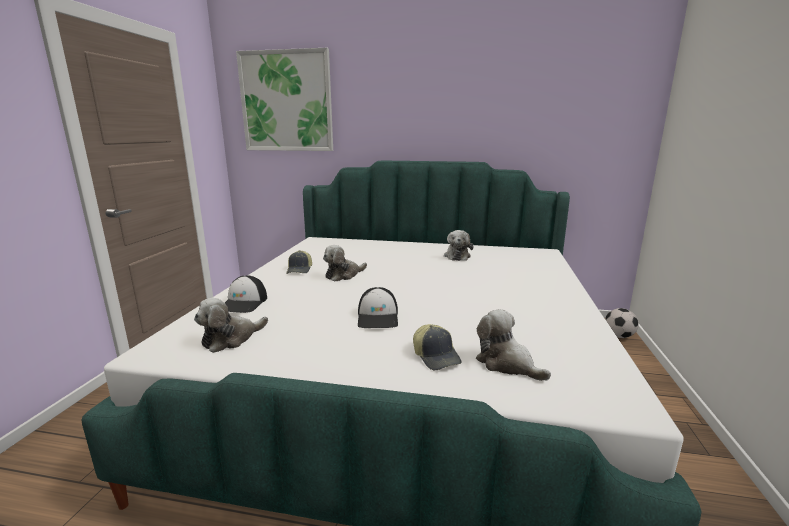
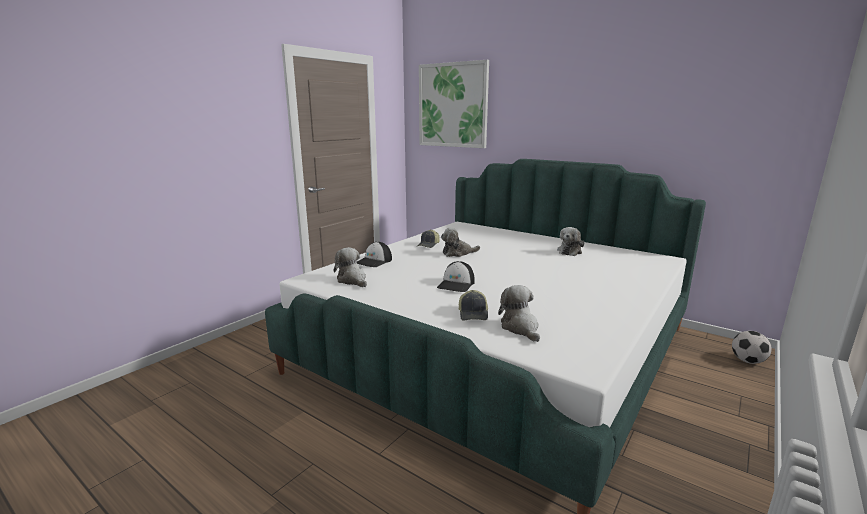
camera: 25 degrees right, 0 degrees up
(231, 339) = (352, 280): plush toy -> plush toy turned 75 degrees clockwise

